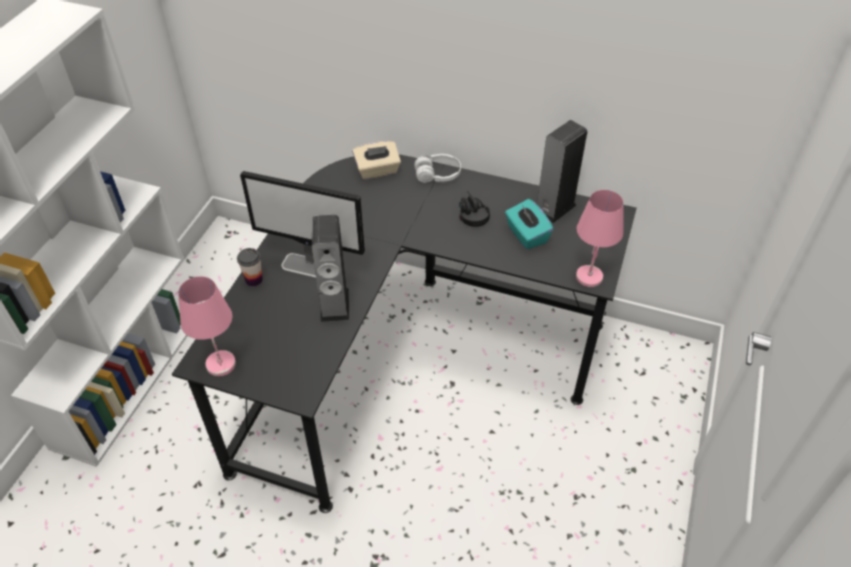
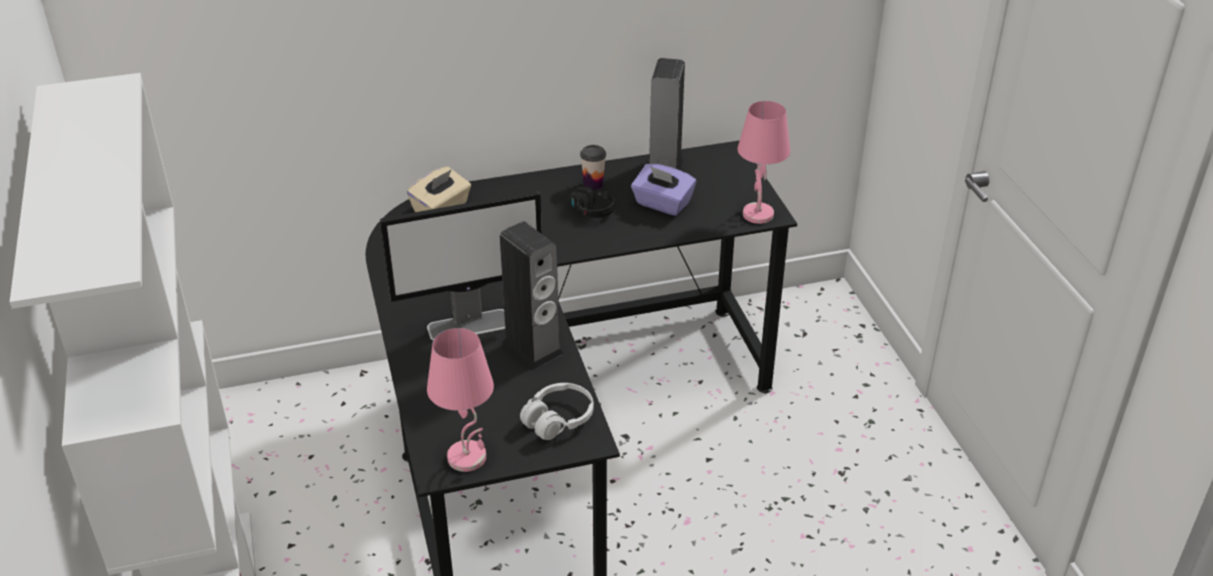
camera: 35 degrees left, 10 degrees down
(254, 280) = (414, 366): cup -> cup (593, 185)
(438, 175) = (513, 187): white headphones -> white headphones (558, 419)
(526, 235) = (662, 204): turquoise tissue box -> purple tissue box

